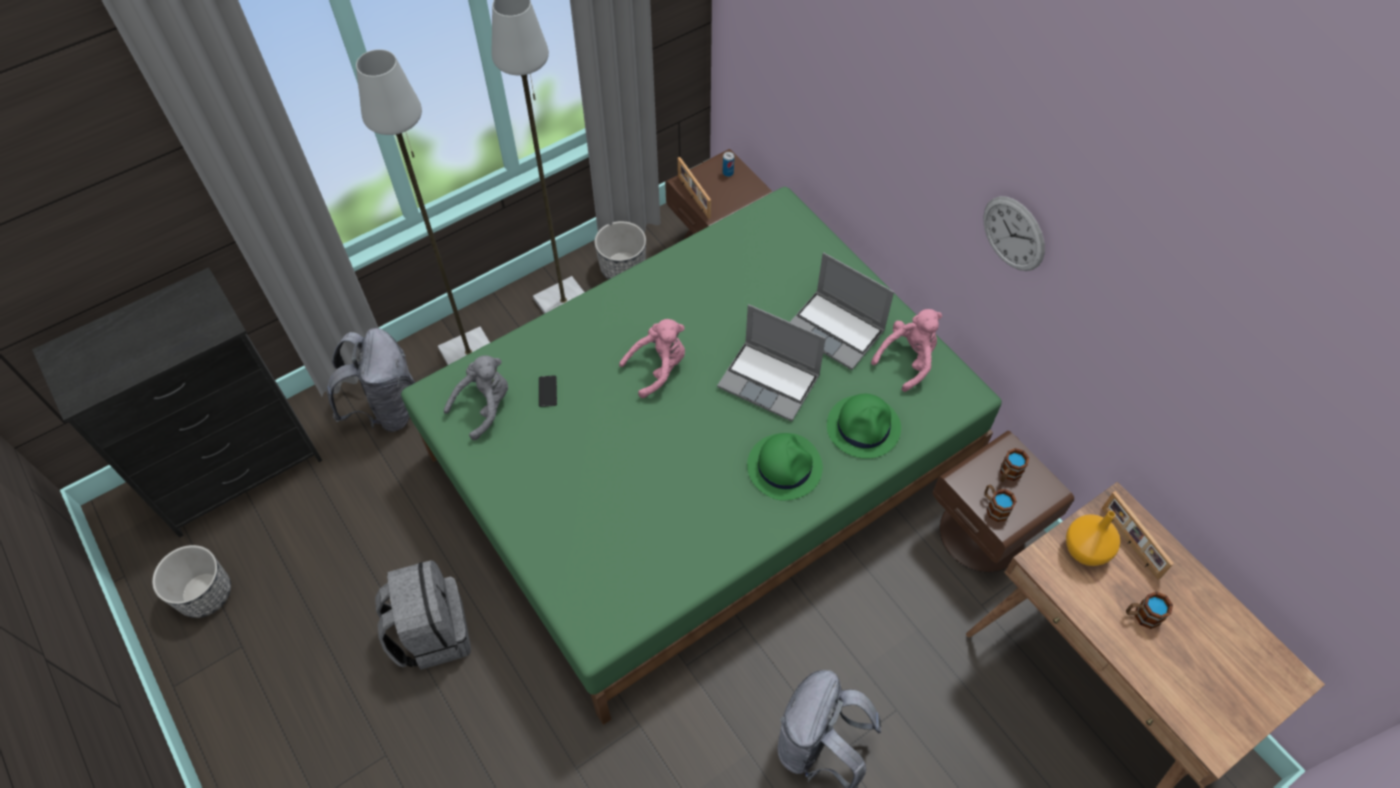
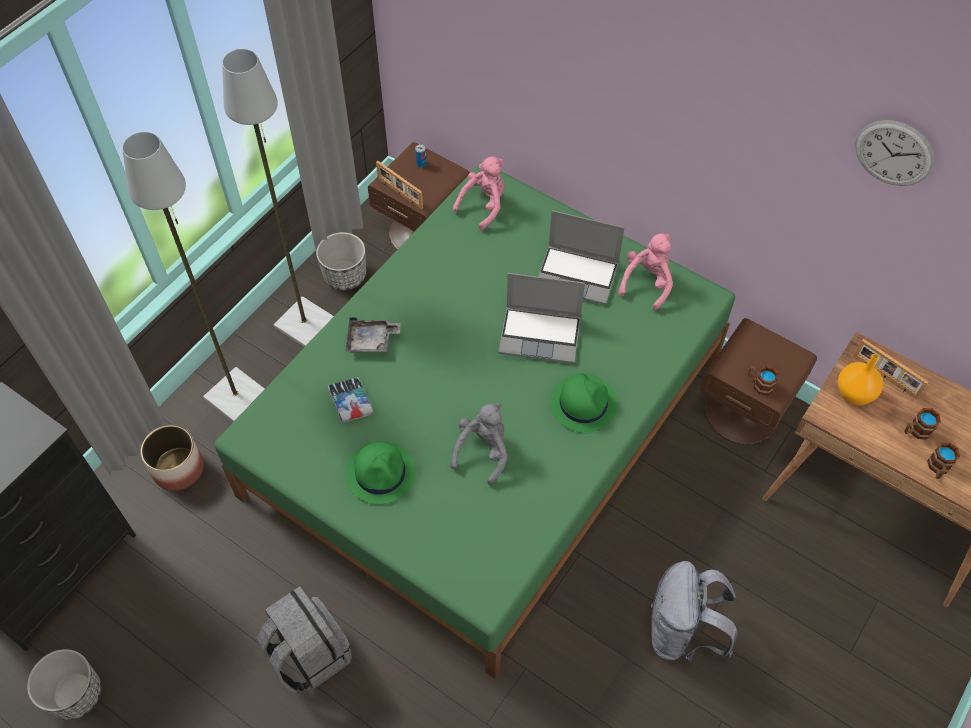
camera: 20 degrees left, 0 degrees up
(386, 408) = (177, 468): grey backpack -> planter
(485, 406) = (299, 433): grey plush toy -> grey plush toy (483, 451)
(547, 391) = (350, 402): phone -> book
(595, 335) = (371, 341): none -> grey tray
(658, 368) = (440, 352): pink plush toy -> pink plush toy (484, 205)
(864, 427) = (634, 350): green hat -> green hat (381, 472)
(1008, 474) = (759, 353): mug -> mug (937, 468)
(1013, 233) = (724, 151): wall clock -> wall clock (894, 153)

